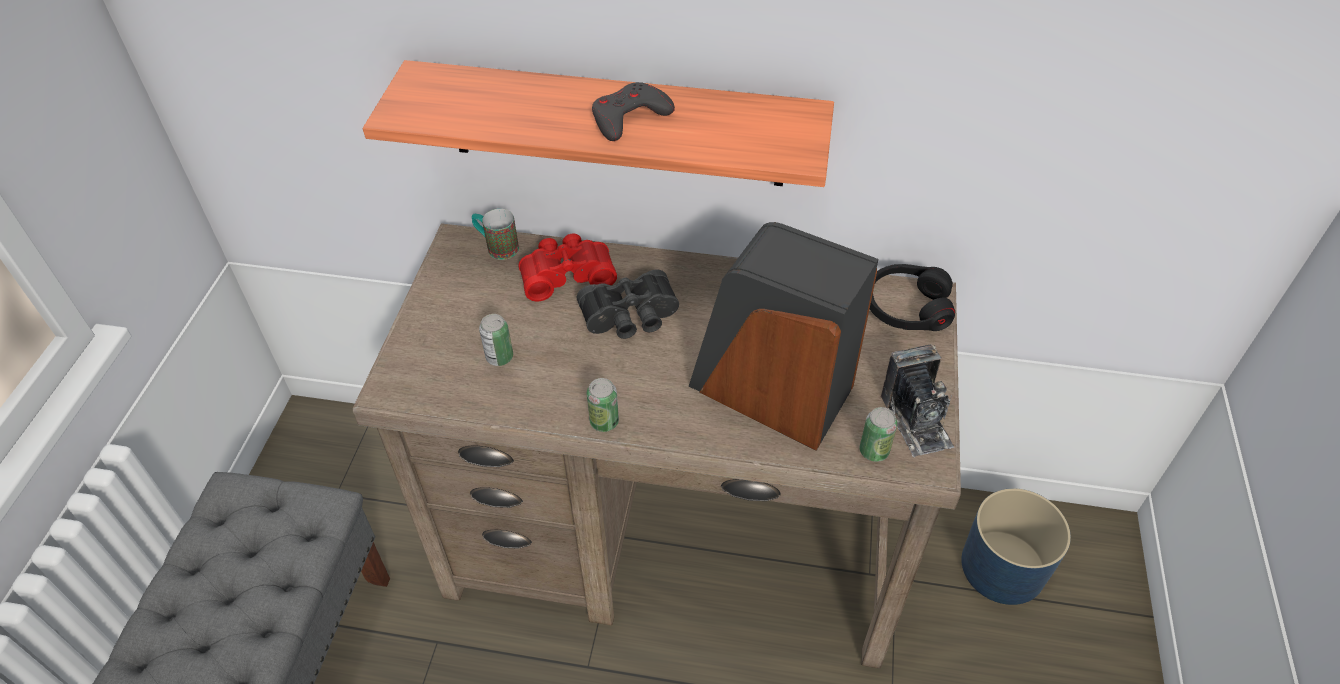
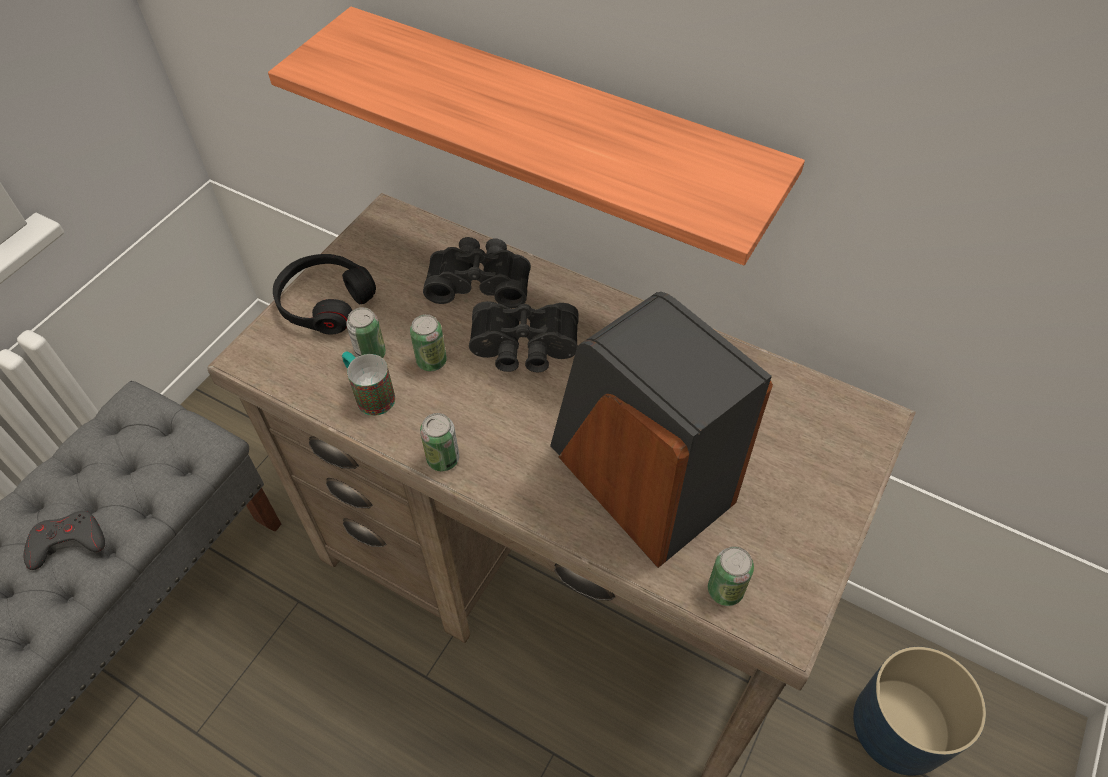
camera: 20 degrees right, 5 degrees up
(497, 247) = (423, 232): mug -> mug (370, 394)
(556, 348) = (431, 361): none -> can
(566, 274) = (480, 281): red binoculars -> black binoculars
(629, 117) = (551, 124): grey game controller -> grey game controller (67, 542)
(906, 307) = (841, 425): black headphones -> black headphones (325, 302)
(916, 420) = (792, 568): camera -> none

